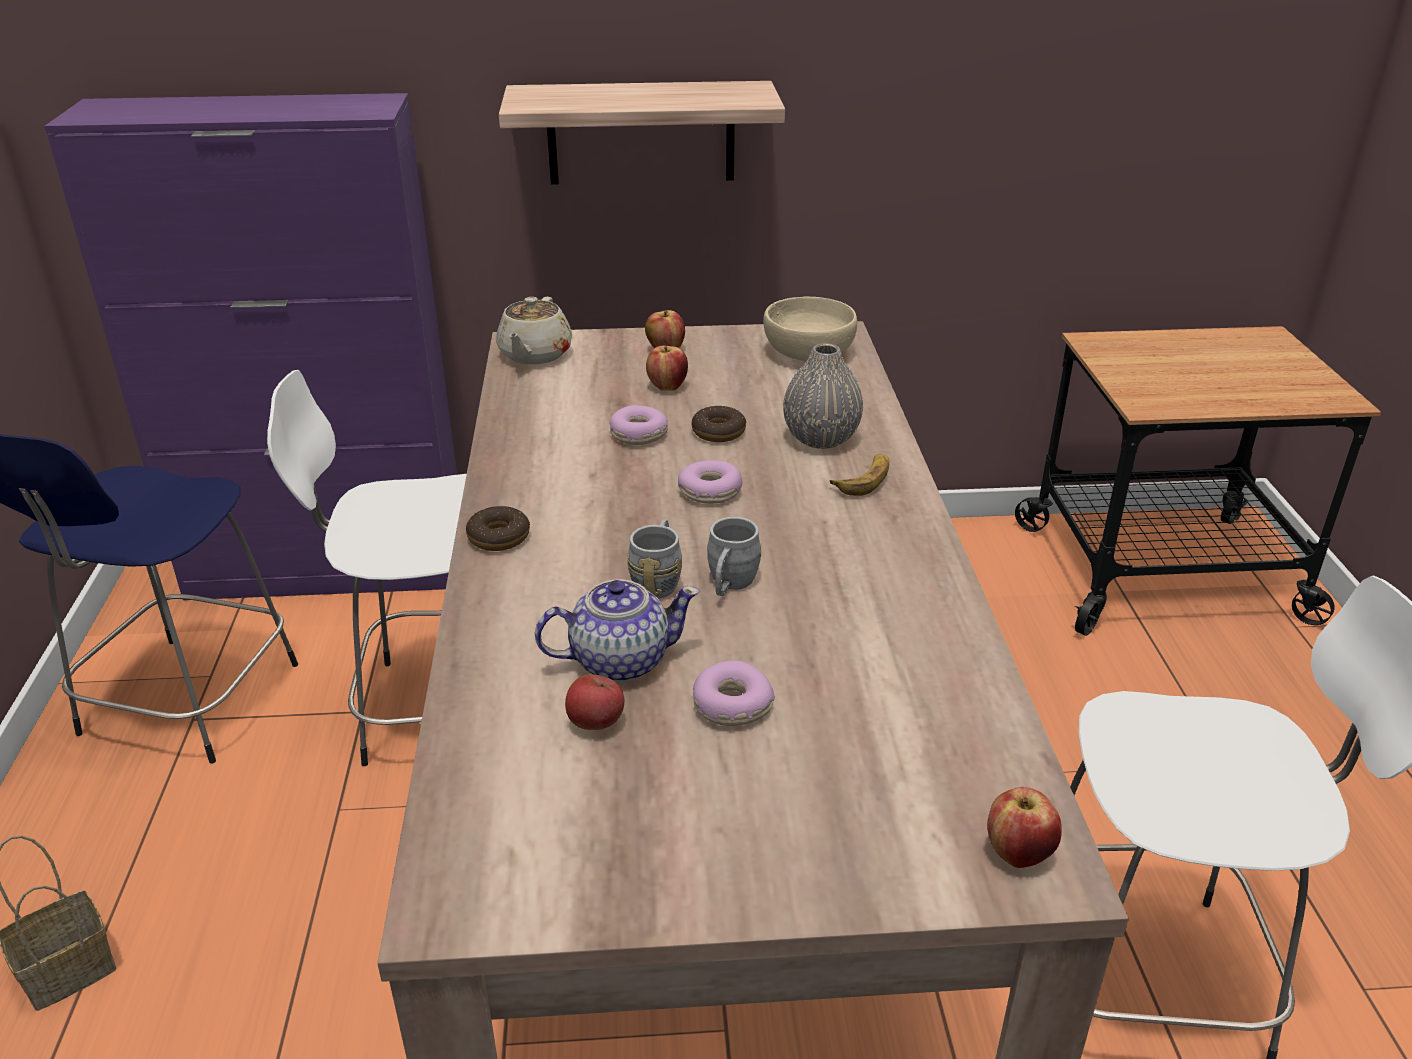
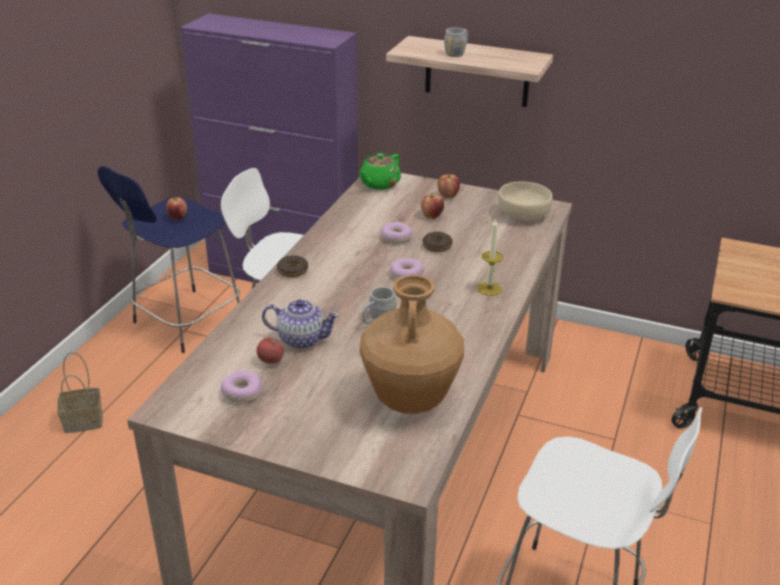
camera: 25 degrees right, 0 degrees up
(534, 355) = (379, 184): beige teapot -> green teapot
(658, 579) = (347, 309): grey mug -> grey mug (457, 53)
(731, 705) = (333, 371): donut -> donut (241, 392)
(821, 438) = (487, 262): grey vase -> none
(864, 480) = (489, 289): banana -> candle
(915, 715) = (410, 401): none -> brown vase
(1018, 853) = (402, 468): apple -> apple (178, 217)

